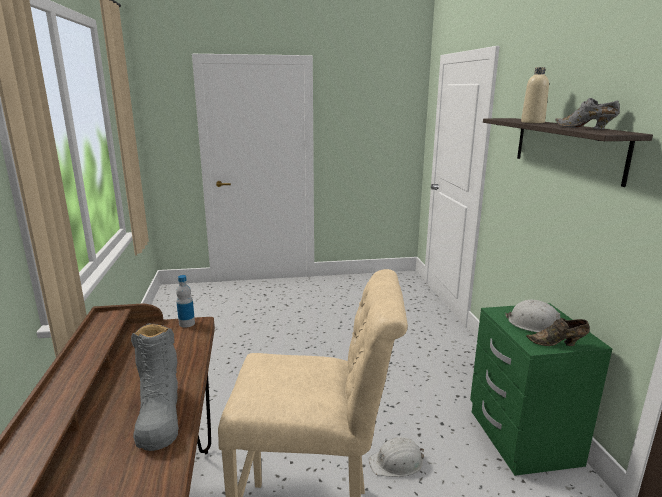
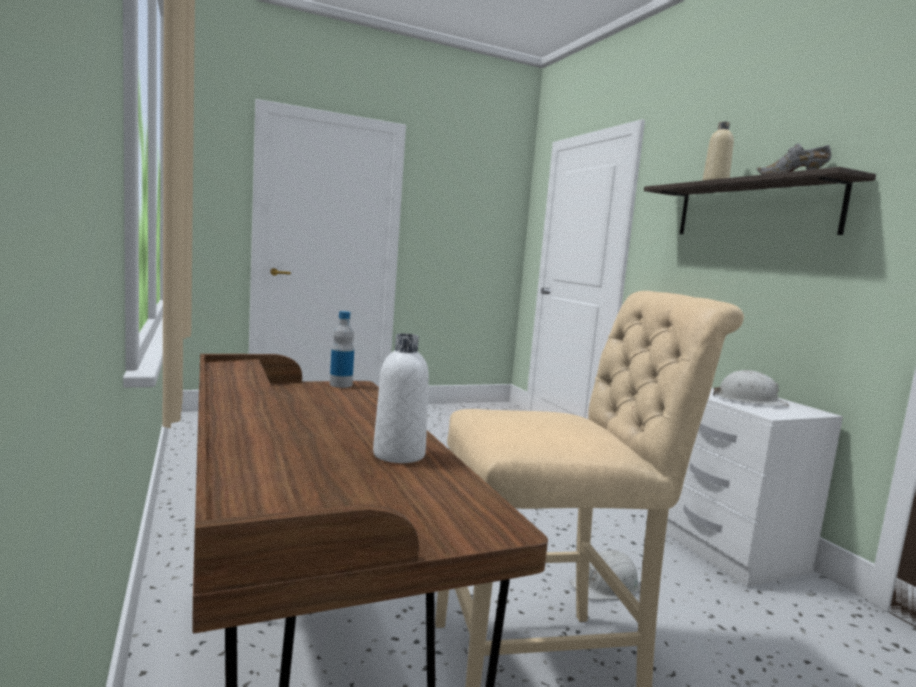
camera: 15 degrees left, 10 degrees down
(159, 414) = (399, 454): grey boot -> white bottle
(521, 437) = (729, 550): green nightstand -> white nightstand
(558, 343) = (788, 412): brown shoe -> none

